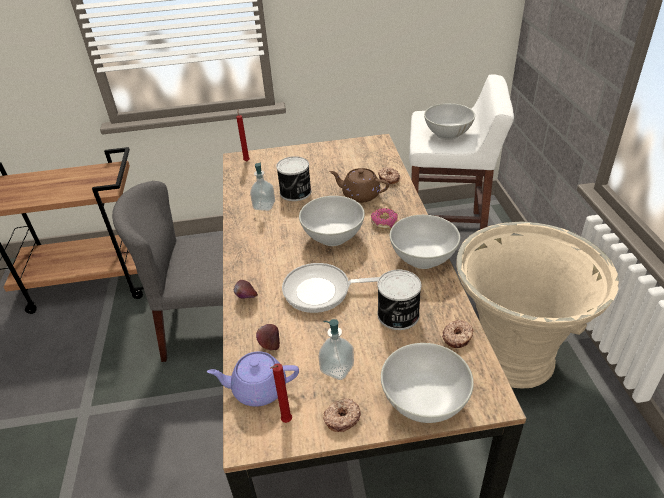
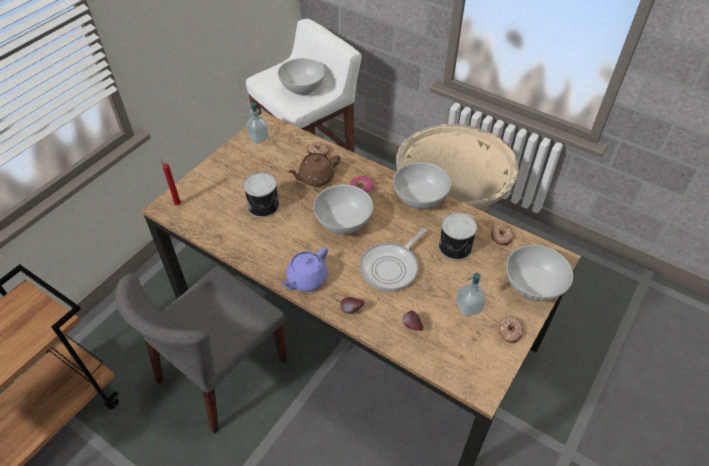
camera: 50 degrees left, 10 degrees up
(258, 389) = (445, 358): purple teapot -> purple teapot (306, 279)
(264, 206) = (255, 233): soap dispenser -> soap dispenser (258, 137)
(285, 422) = (486, 361): red candle -> none

